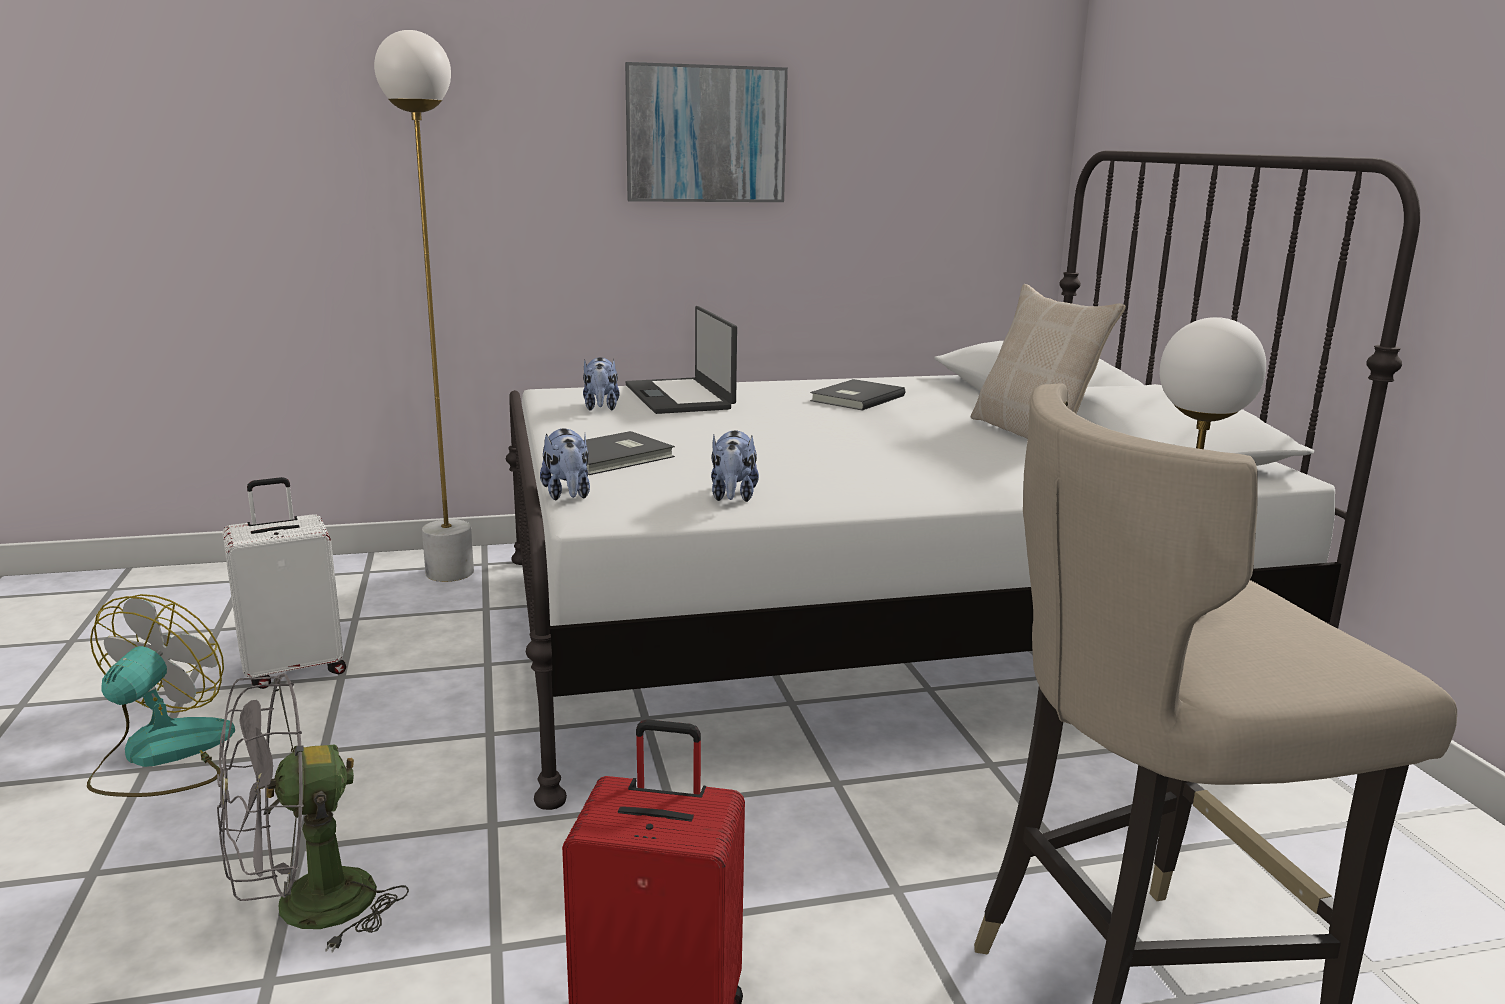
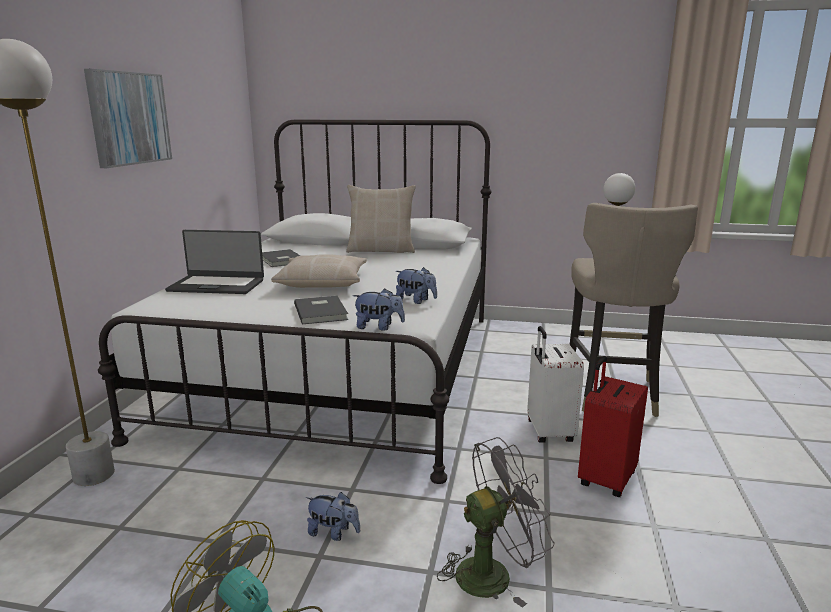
camera: 65 degrees left, 0 degrees up
(294, 669) = (178, 564): white suitcase -> white suitcase (548, 432)
(304, 910) = (493, 572): grey fan -> grey fan turned 105 degrees counterclockwise
(601, 408) = (209, 302): plush toy -> plush toy (333, 533)
(769, 434) = (322, 281): none -> beige pillow

